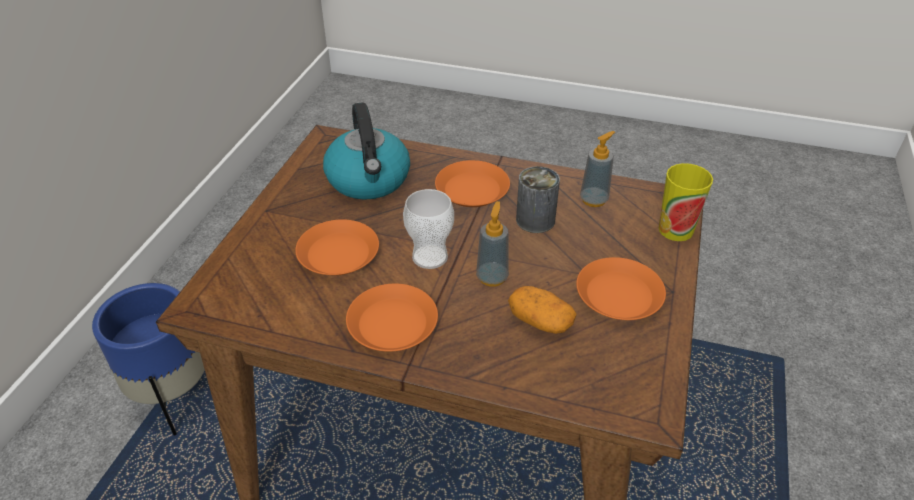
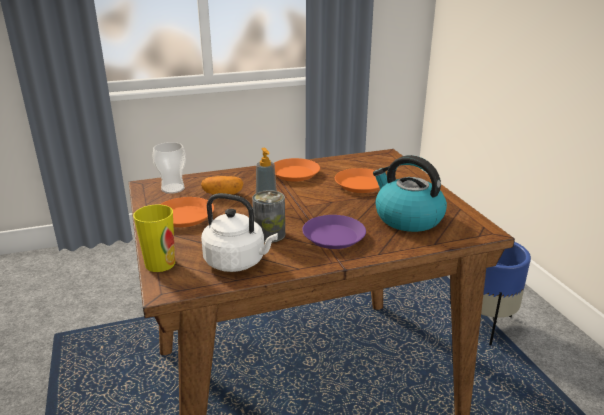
camera: 145 degrees right, 15 degrees down
(430, 257) = (311, 198): cup -> cup (173, 188)
(471, 190) = (334, 236): orange plate -> purple plate
(594, 200) = (238, 262): soap dispenser -> white kettle

